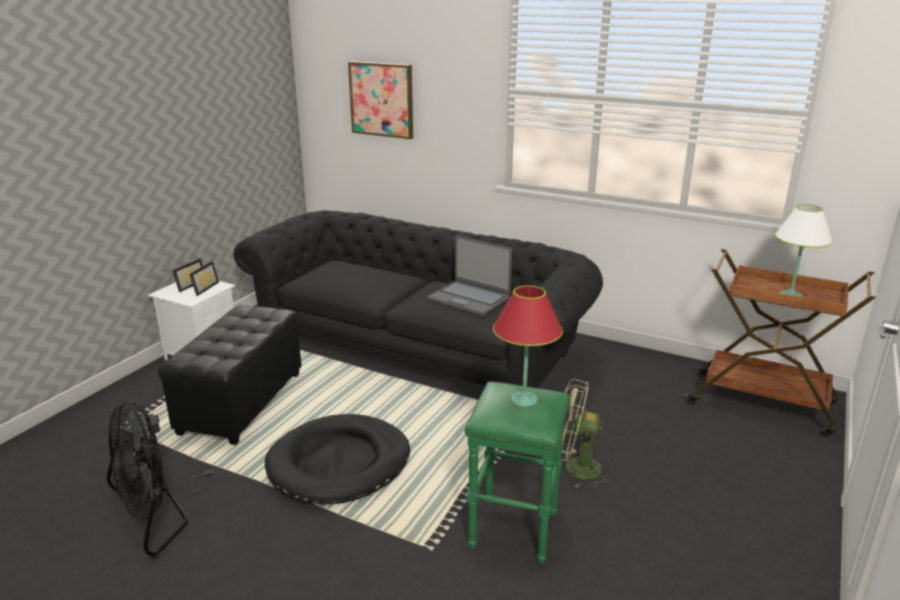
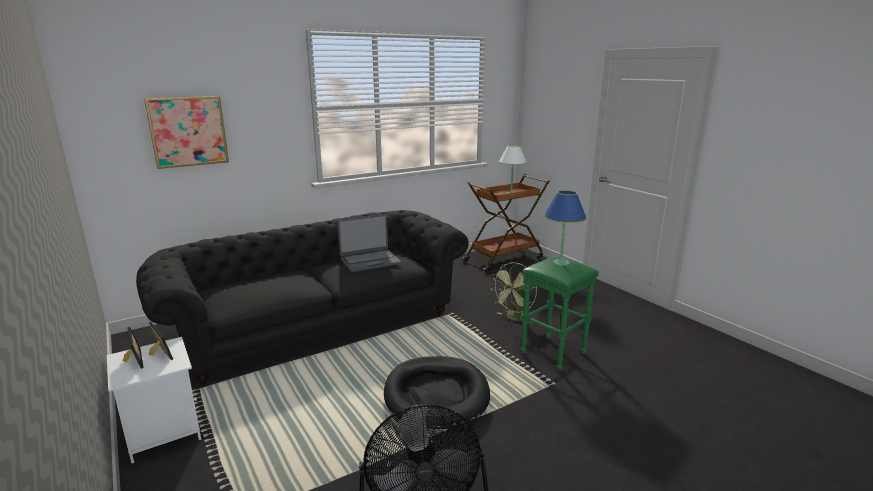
camera: 60 degrees left, 5 degrees down
(241, 403) = (293, 425): black ottoman -> none
(524, 399) = (561, 262): red table lamp -> blue table lamp

